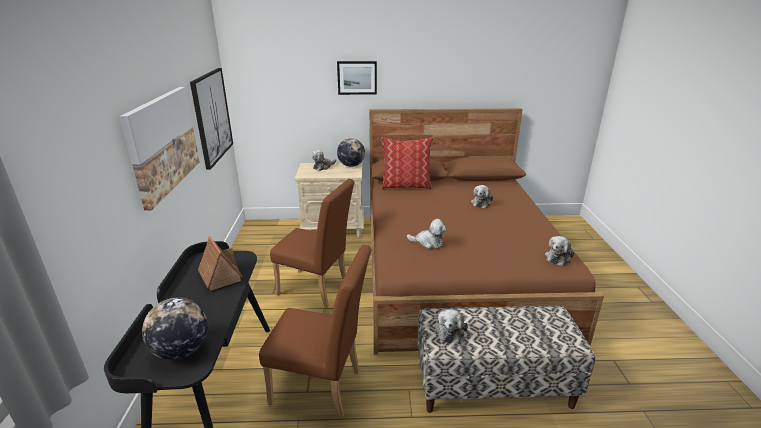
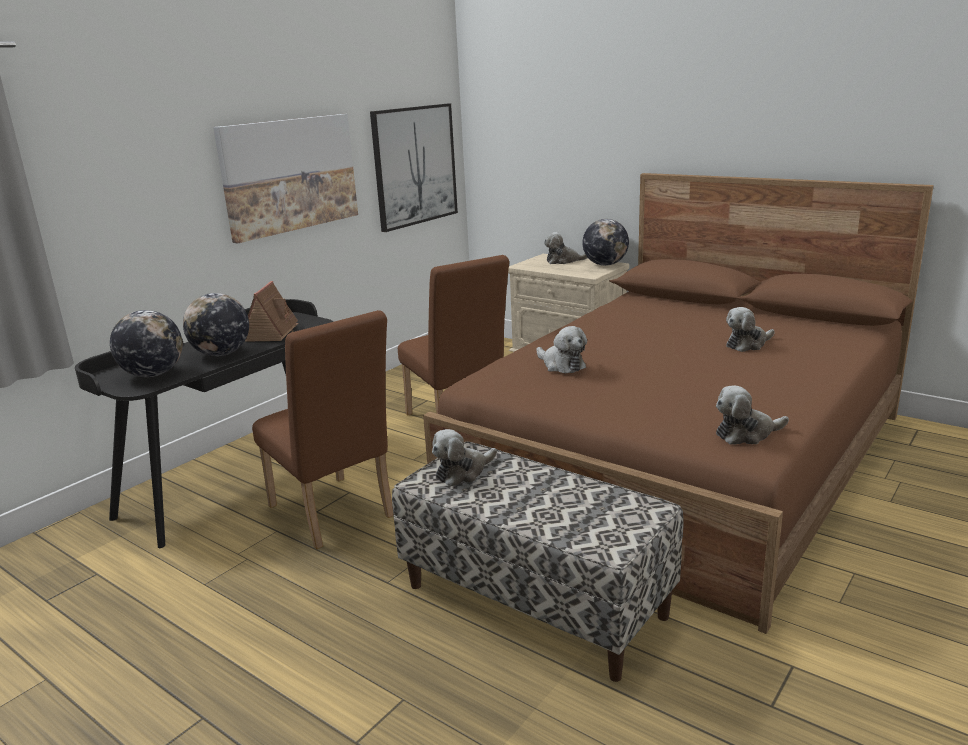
camera: 40 degrees right, 5 degrees down
(211, 309) = (221, 354): none -> globe
(357, 77) = (630, 120): picture -> none
(406, 185) = (660, 303): pillow -> none

